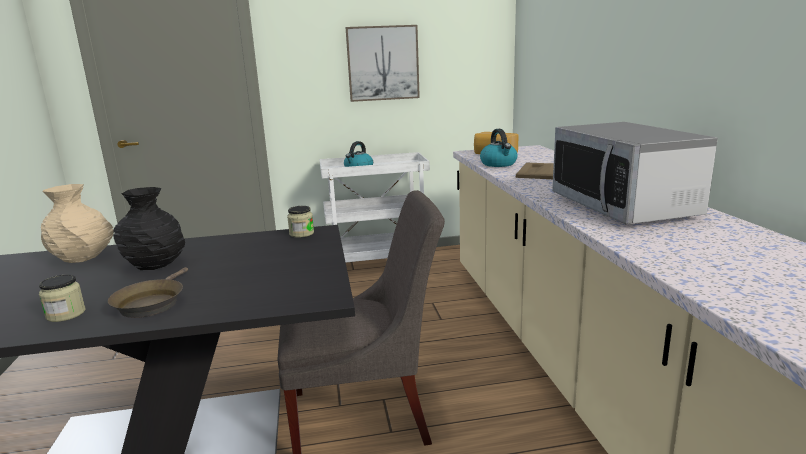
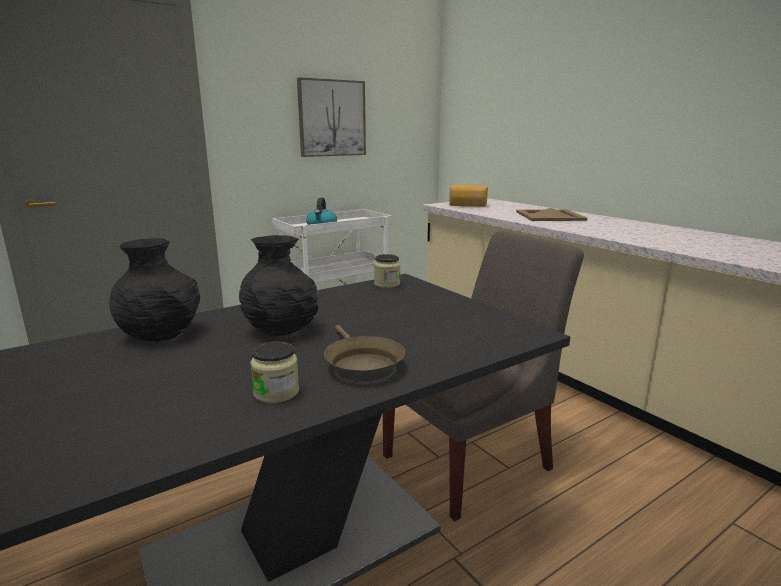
camera: 25 degrees left, 0 degrees up
(83, 257) = (162, 333): beige vase -> black vase
(499, 164) = (491, 212): kettle -> none
(623, 207) = (663, 235): microwave -> none

